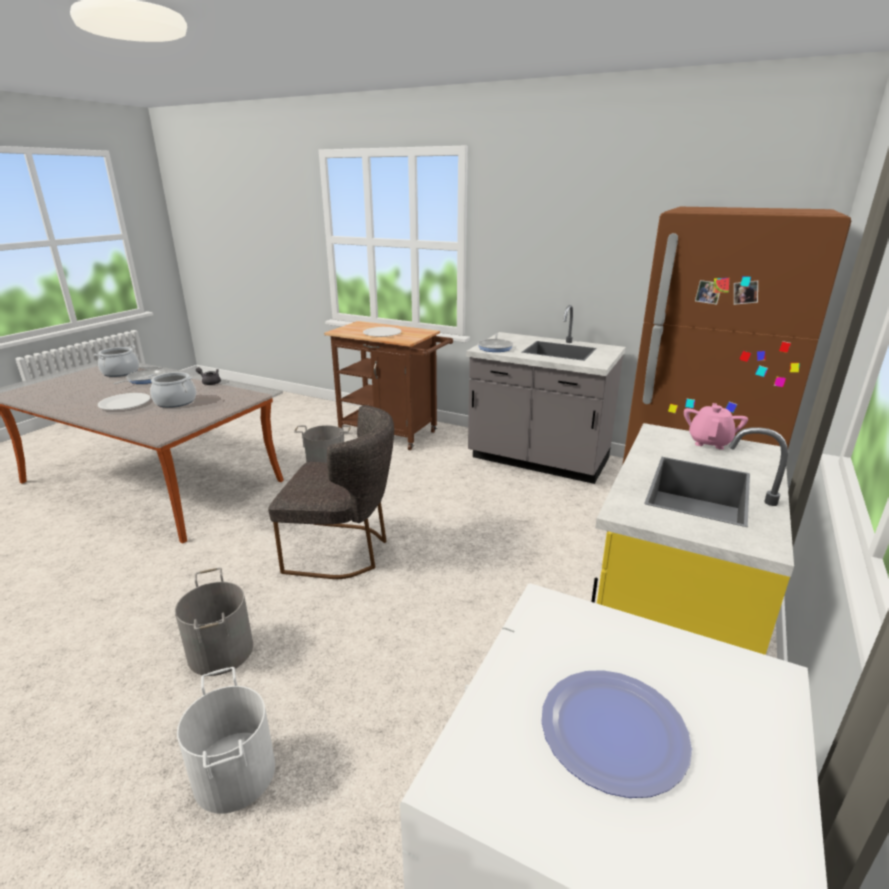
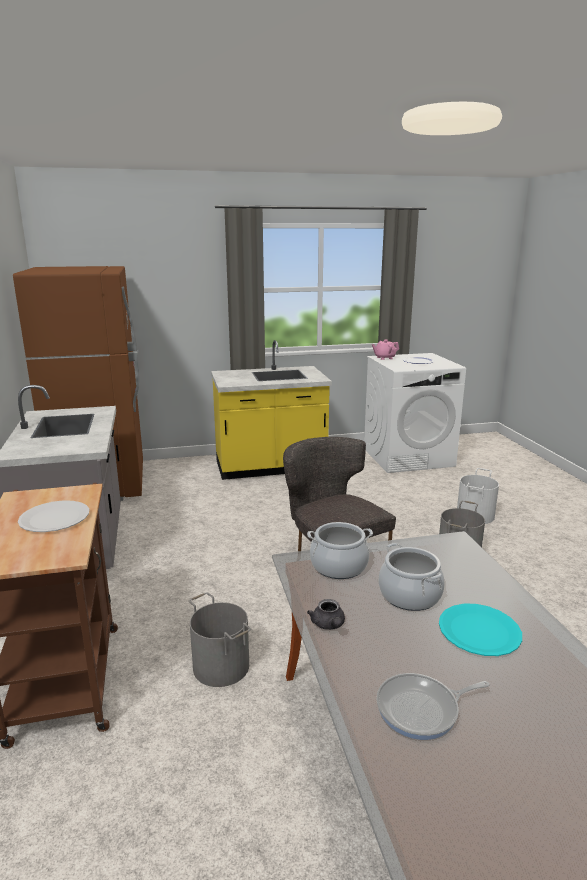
camera: 130 degrees left, 5 degrees down
(120, 372) = (459, 798): cooking pot -> cooking pot (339, 566)
(125, 403) = (479, 631): white plate -> turquoise plate
(495, 347) = (79, 445): frying pan -> none
(709, 442) = (226, 378): pink teapot -> pink teapot (384, 358)

